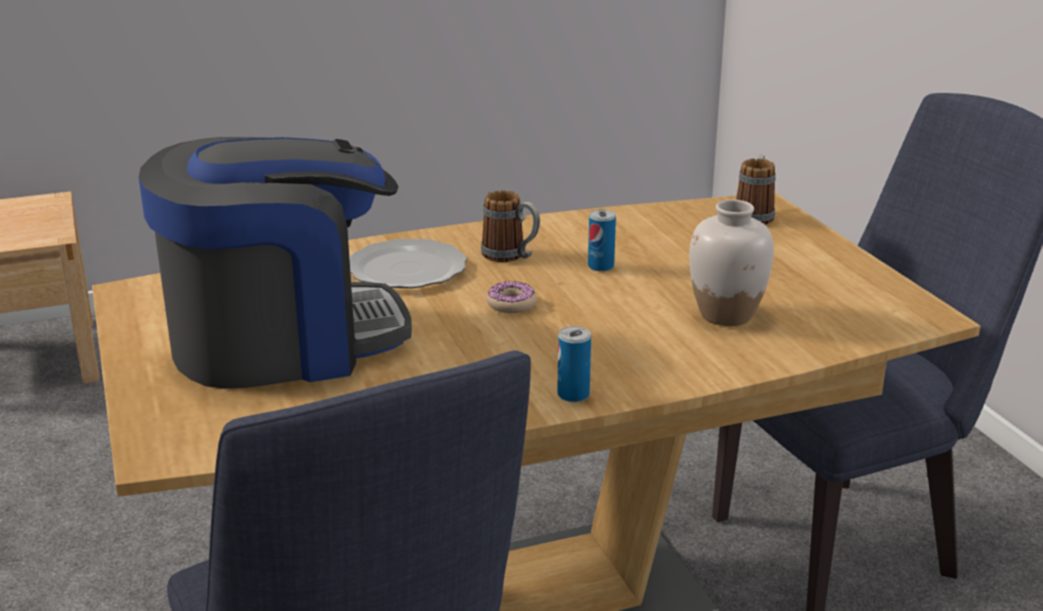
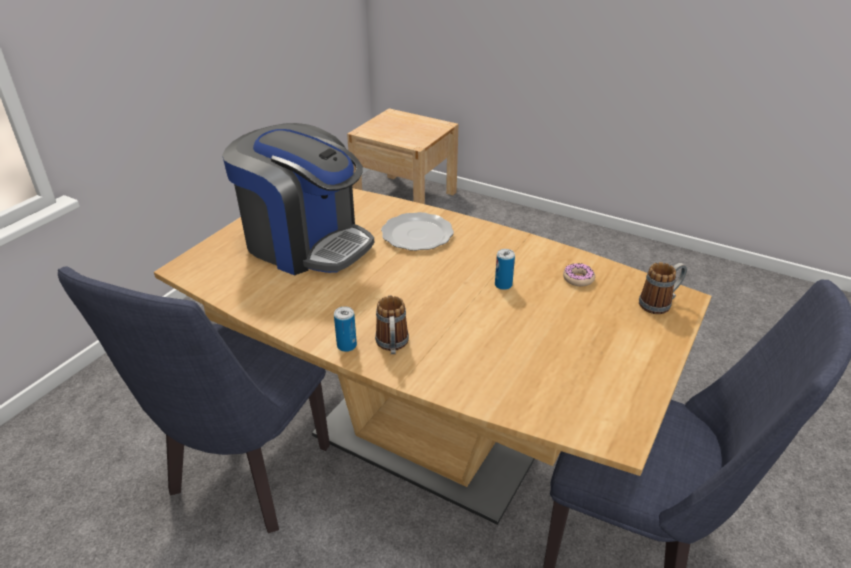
camera: 50 degrees right, 10 degrees up
(511, 256) = (474, 253): mug -> mug (392, 346)
(511, 304) = (420, 280): donut -> donut (578, 279)
(726, 315) = (503, 354): white vase -> none

